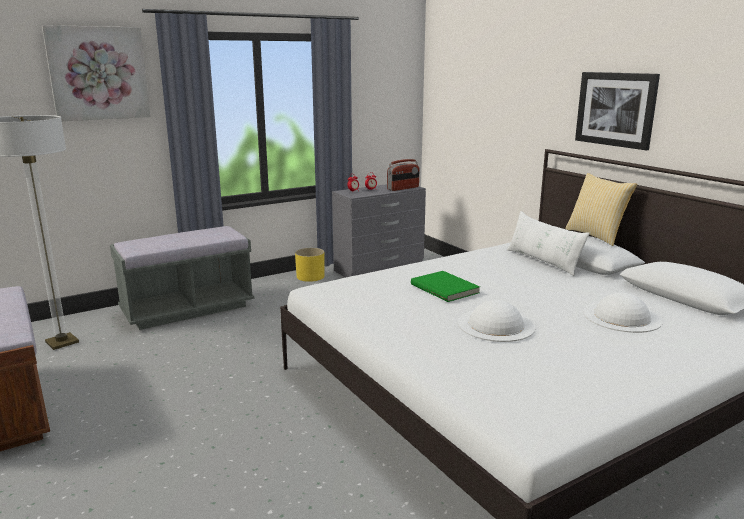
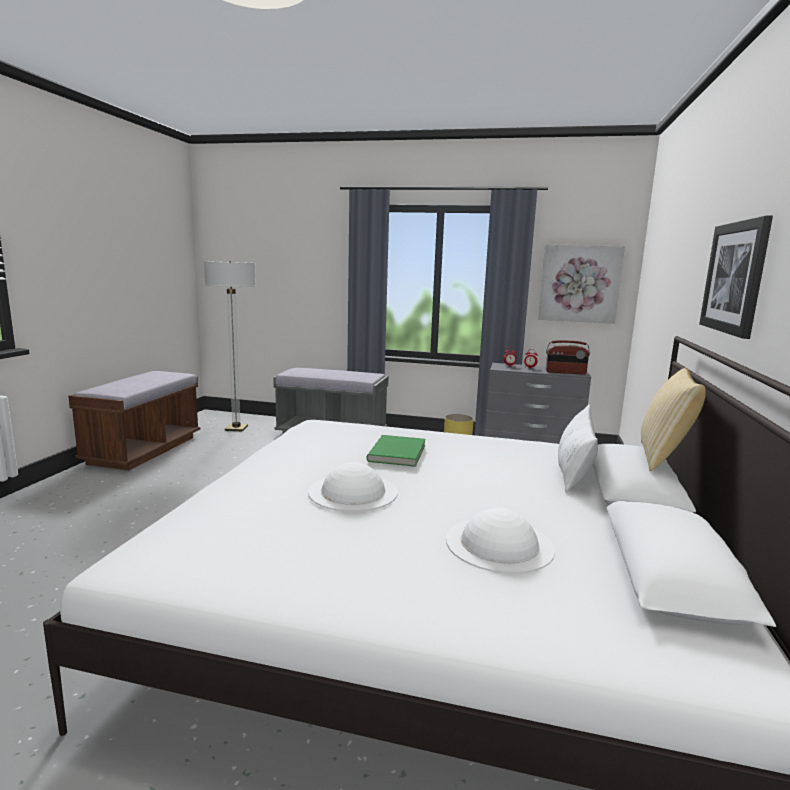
camera: 45 degrees right, 5 degrees down
(98, 73) = (310, 237): picture -> picture (579, 283)

